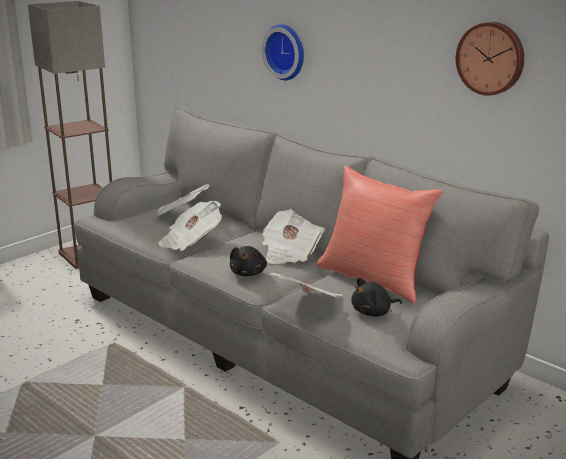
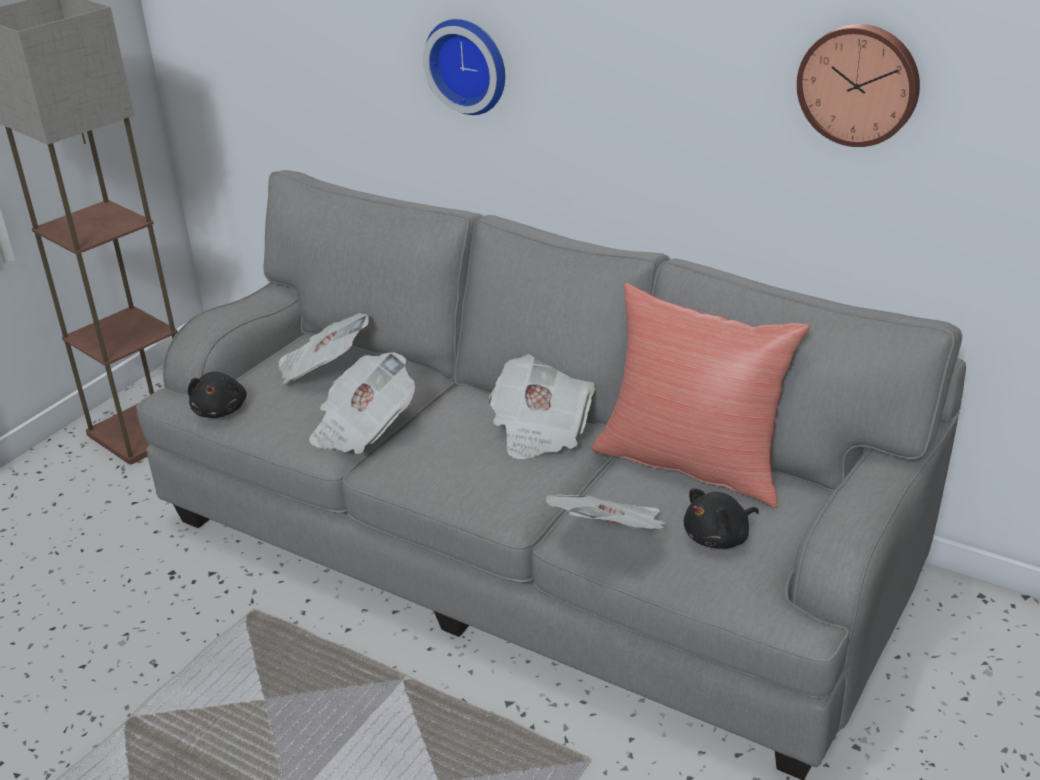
camera: 10 degrees left, 10 degrees up
(248, 273) = (488, 485): black plush toy -> black plush toy (221, 410)

